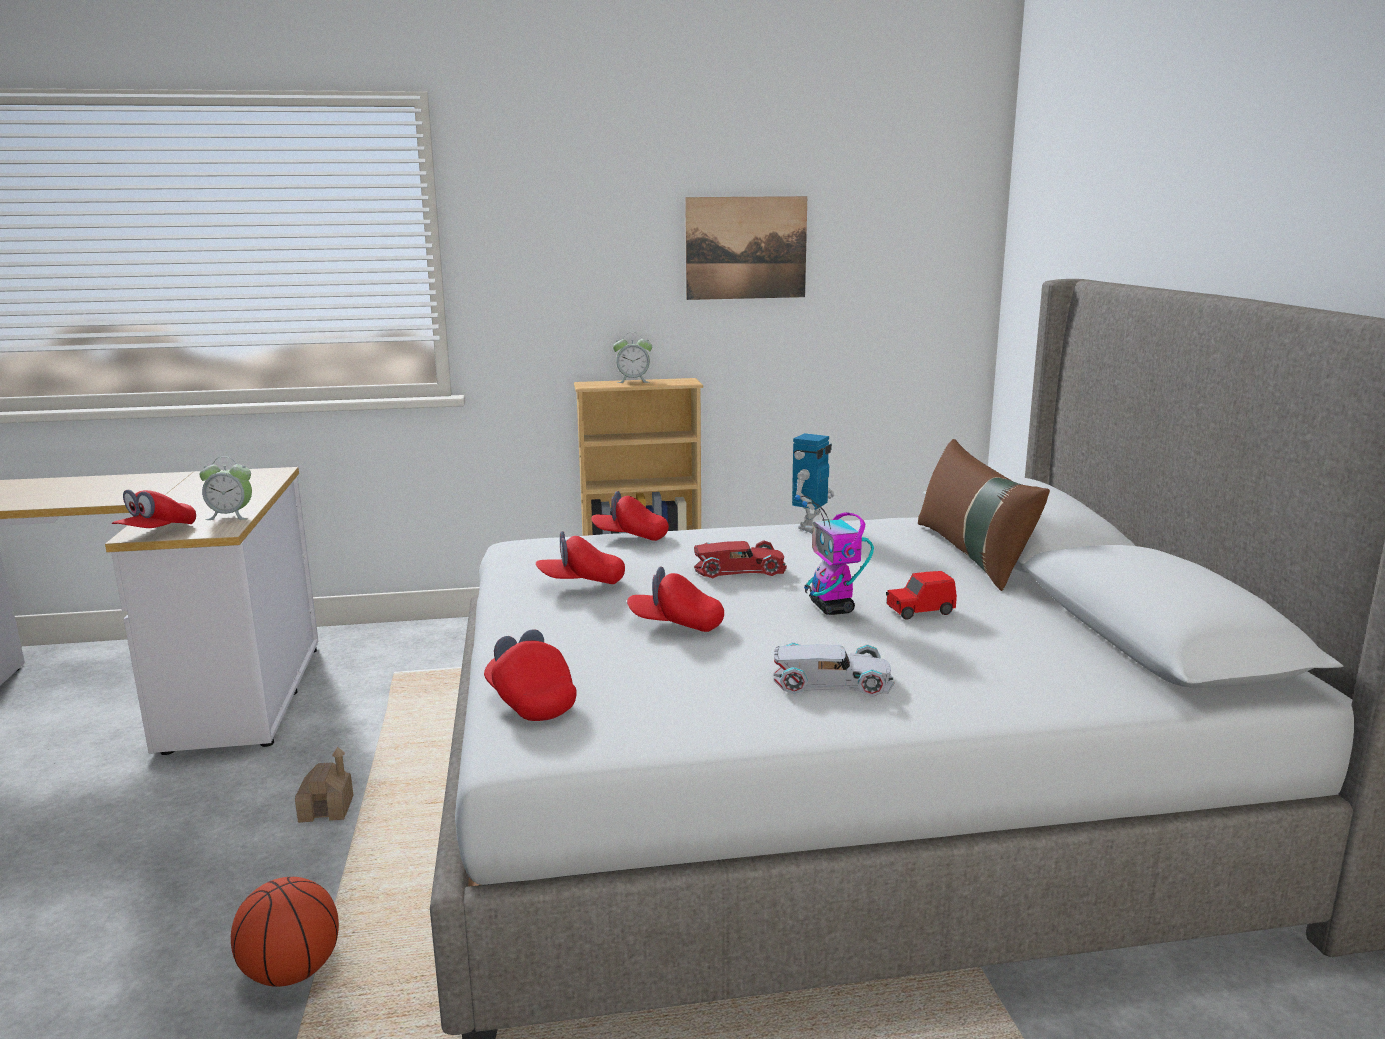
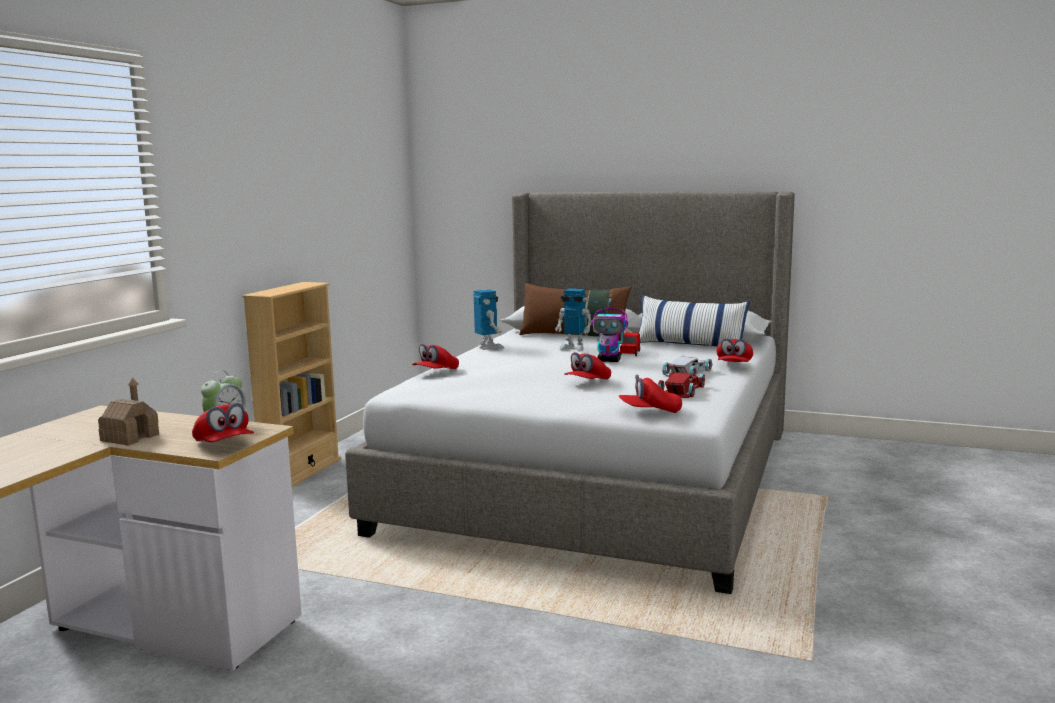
camera: 60 degrees left, 5 degrees down
(292, 972) = (609, 633): basketball -> none
(326, 809) = (428, 606): toy house -> toy house (130, 437)
(581, 582) = (504, 386): red cap -> red cap (734, 366)
(633, 381) = (280, 288): alarm clock -> none
(740, 569) = (535, 362): red toy car -> red toy car (682, 390)
(746, 248) = (316, 184): picture -> none
(886, 570) = (574, 348): none -> toy robot
(1062, 643) = (690, 346): none -> pillow

